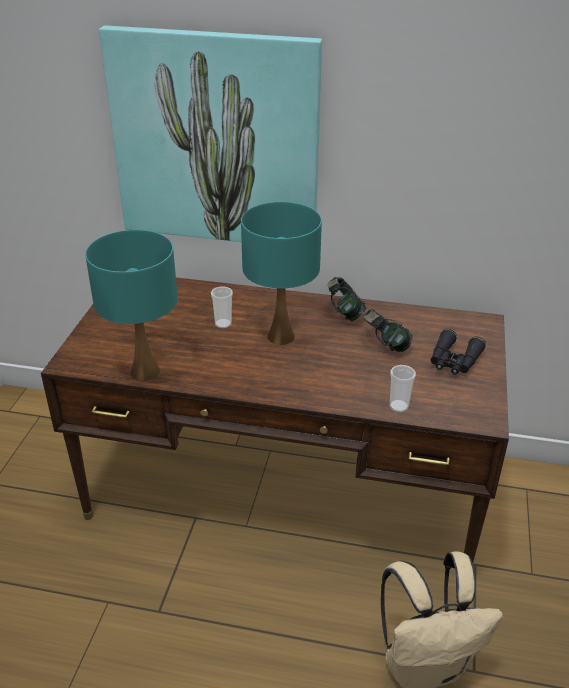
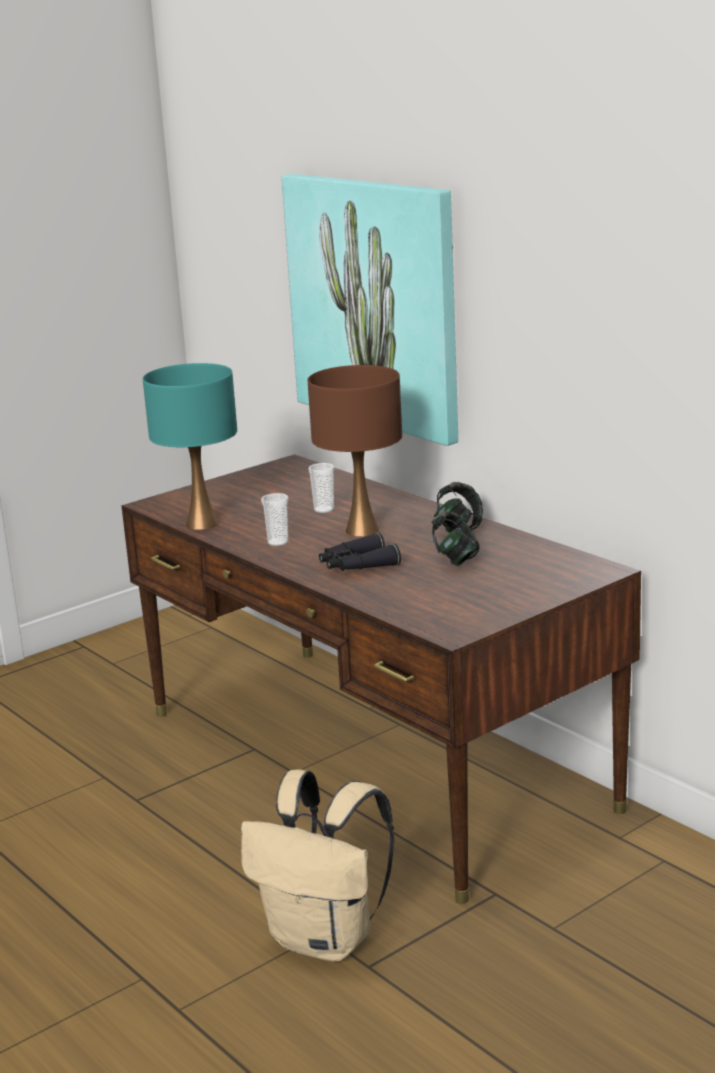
camera: 40 degrees right, 15 degrees down
(280, 336) = (361, 530): turquoise table lamp -> brown table lamp
(399, 406) = (384, 602): cup -> cup (278, 542)
(453, 361) = (505, 588): black binoculars -> black binoculars (357, 565)

